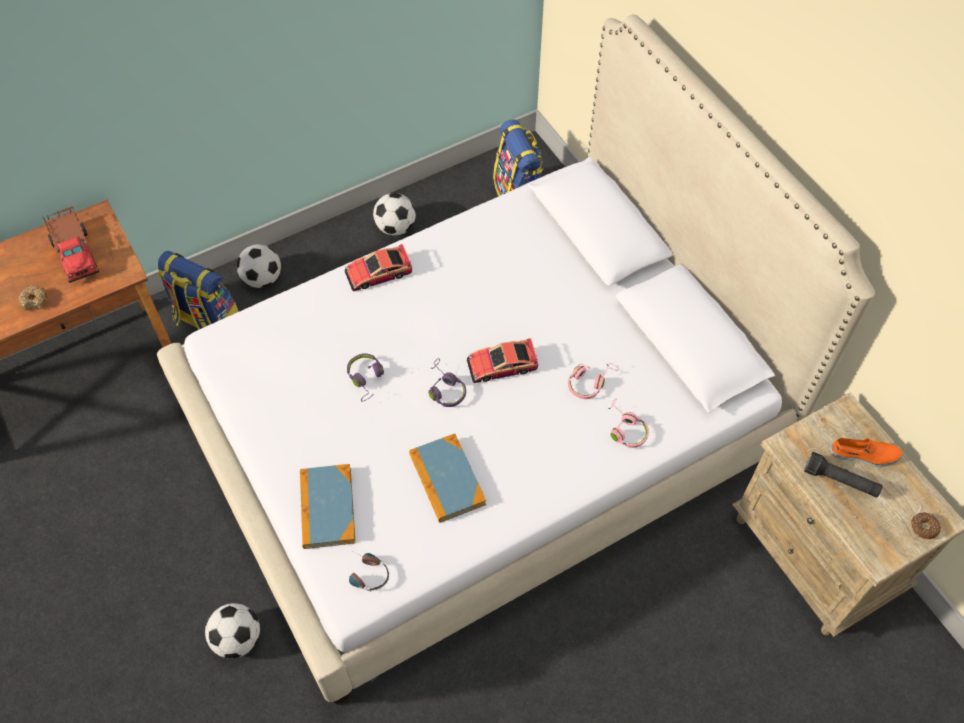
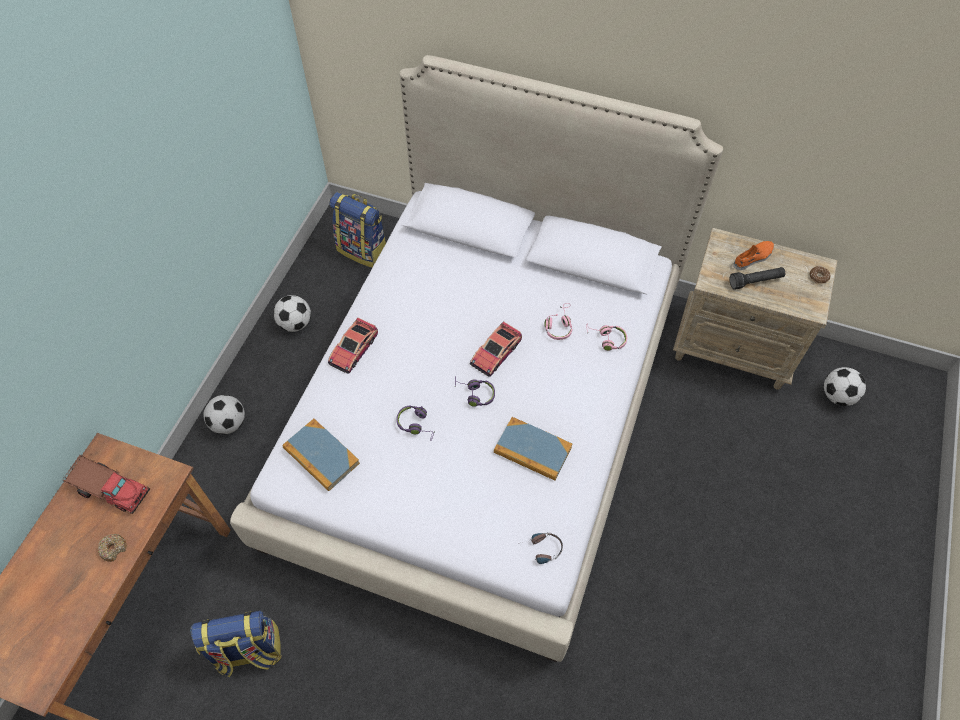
camera: 40 degrees left, 0 degrees up
(206, 321) = (214, 482): backpack -> backpack (248, 651)
(237, 638) = (450, 677): football -> football (837, 396)
(327, 508) = (474, 528): book -> book (321, 456)

